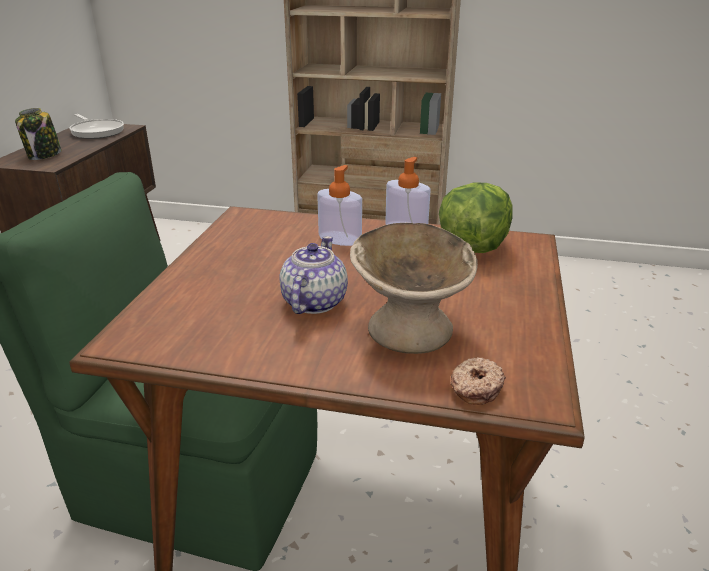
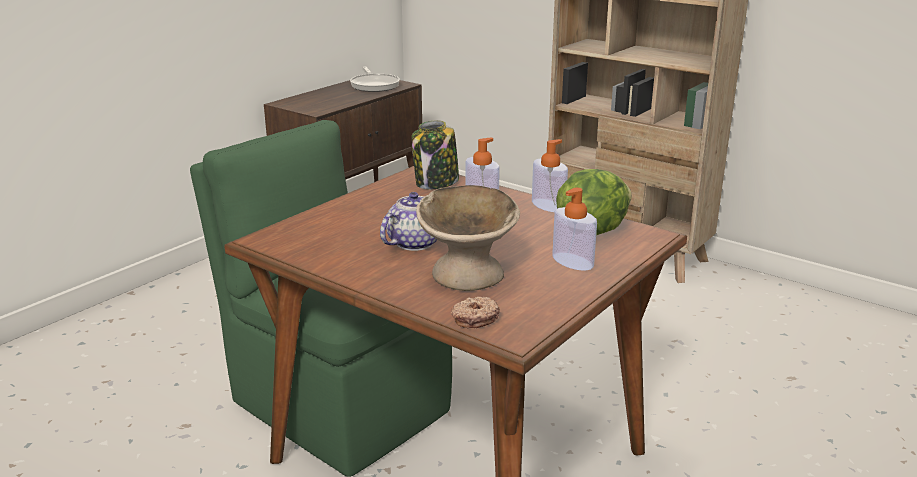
camera: 25 degrees right, 5 degrees down
(44, 155) = (317, 101): jar -> jar (436, 183)
(494, 286) = (572, 261): none -> soap dispenser

